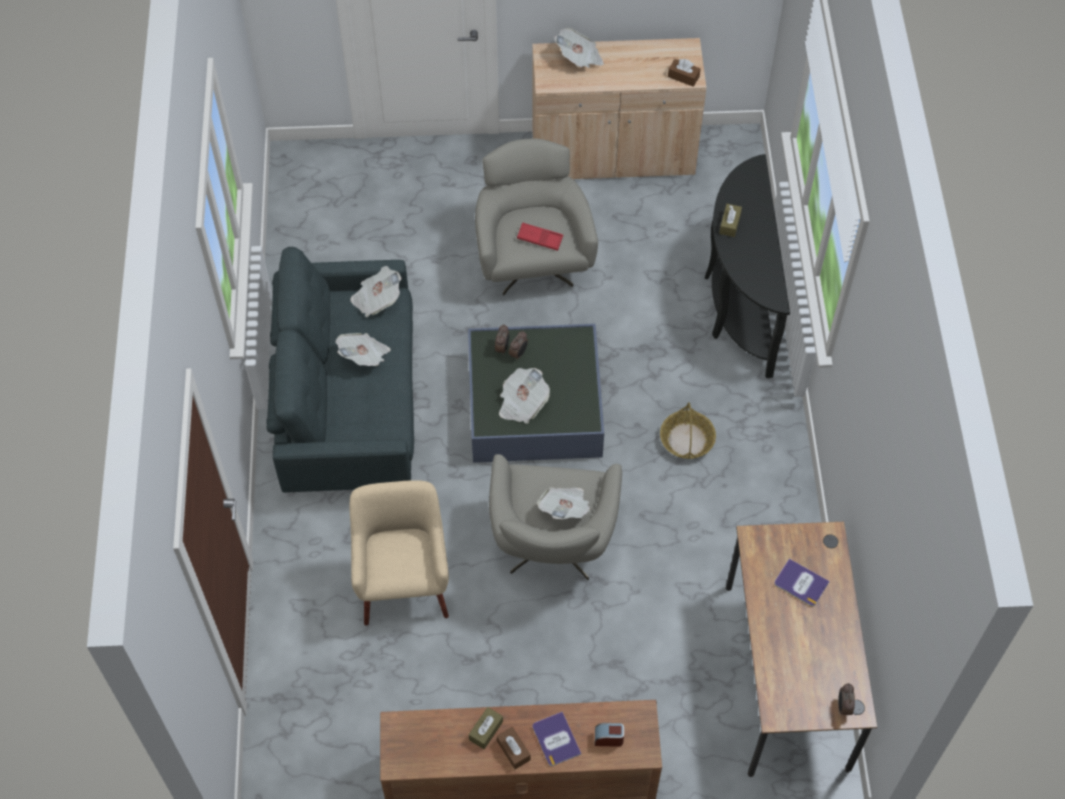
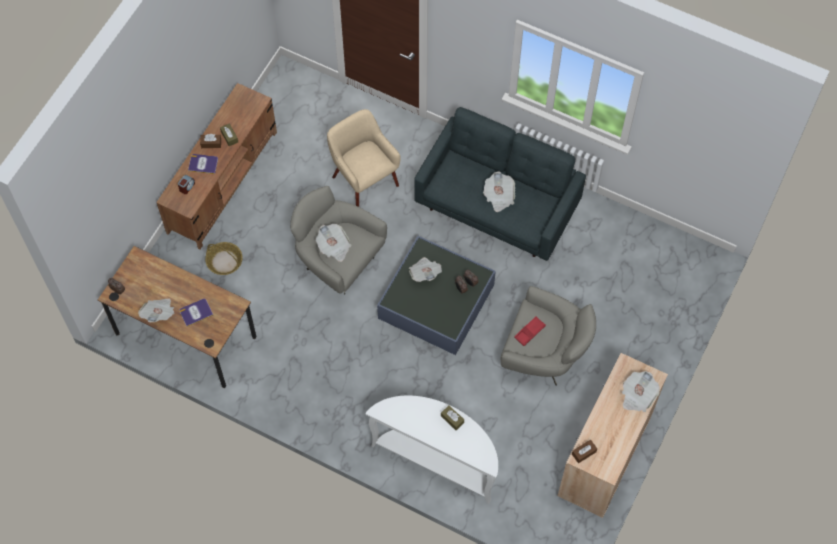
camera: 120 degrees right, 5 degrees up
(376, 299) = (536, 221): newspaper -> newspaper (159, 313)
(404, 584) = (364, 181): beige armchair -> beige armchair turned 150 degrees counterclockwise
(687, 440) = (360, 371): basket -> basket (224, 261)
(737, 304) = (438, 459): black console table -> white console table

